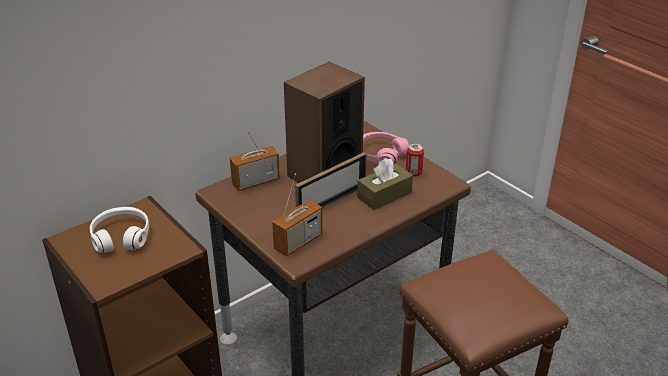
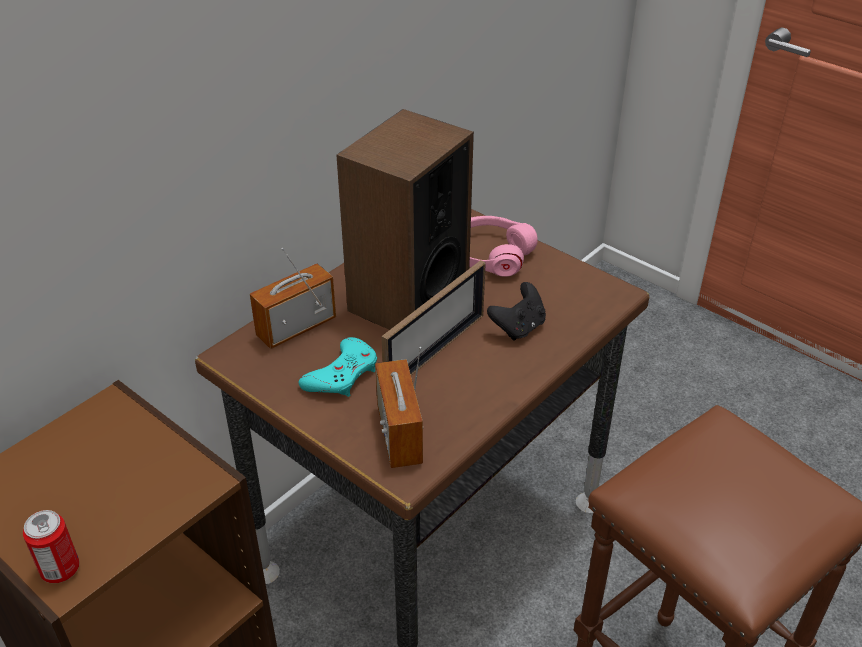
camera: 10 degrees left, 5 degrees up
(121, 236) = (81, 471): white headphones -> none
(275, 208) = (342, 375): none -> turquoise game controller
(298, 242) = (399, 435): radio -> radio turned 135 degrees clockwise
(384, 195) = (518, 327): brown tissue box -> black game controller
(413, 173) = (553, 282): can -> can (60, 569)

